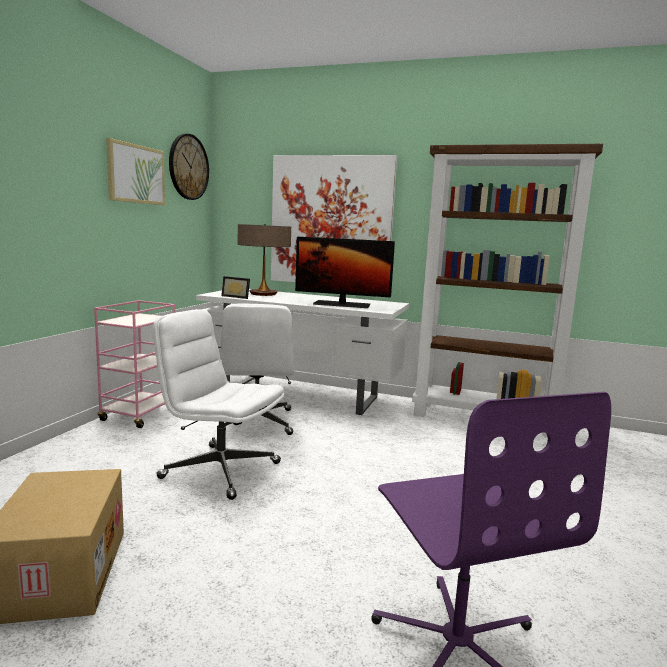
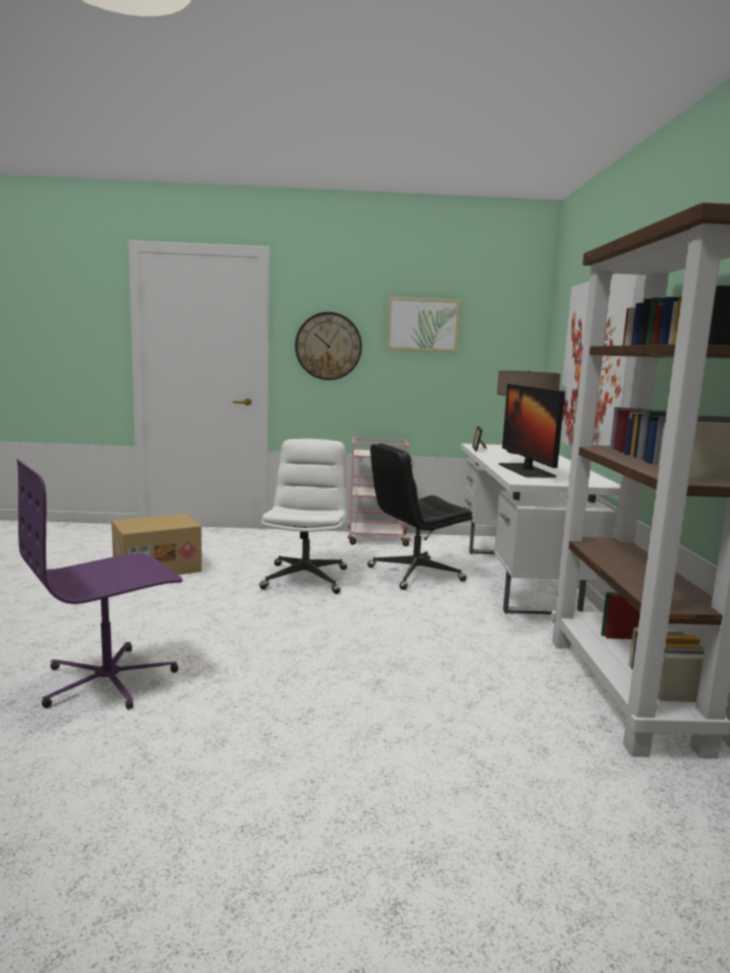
camera: 70 degrees right, 0 degrees up
(188, 167) = (505, 311): wall clock -> wall clock (328, 346)
(256, 422) = (414, 574): white office chair -> black office chair

